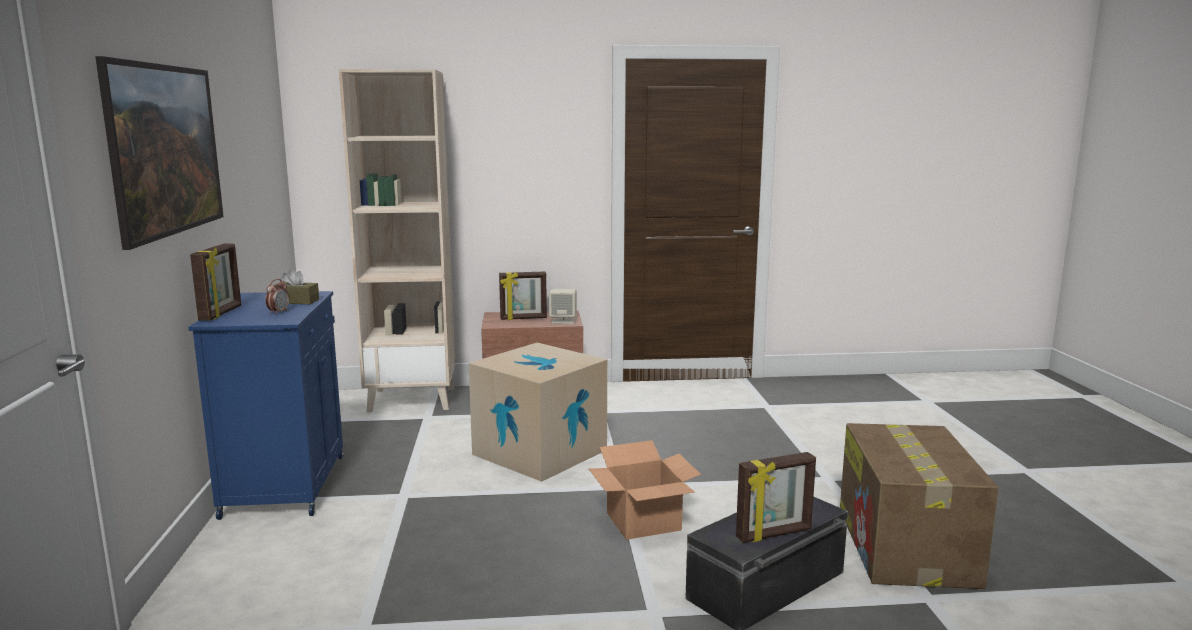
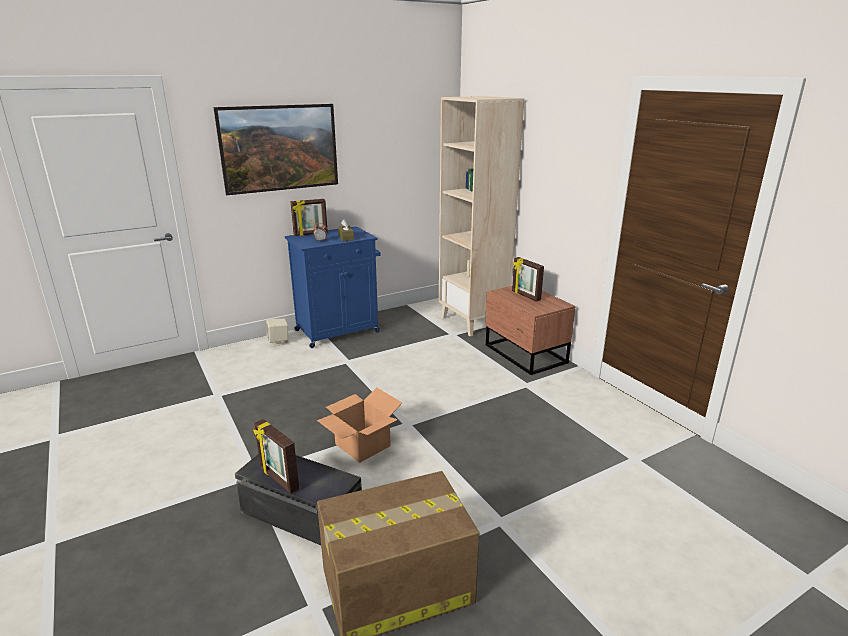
camera: 65 degrees right, 10 degrees up
(540, 452) = (435, 382): cardboard box -> none
(563, 321) = (537, 308): beige speaker -> beige speaker (278, 342)

